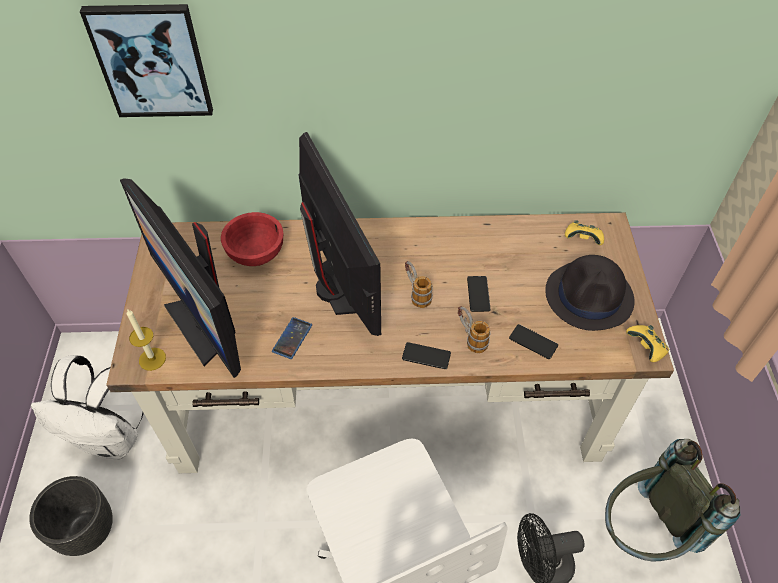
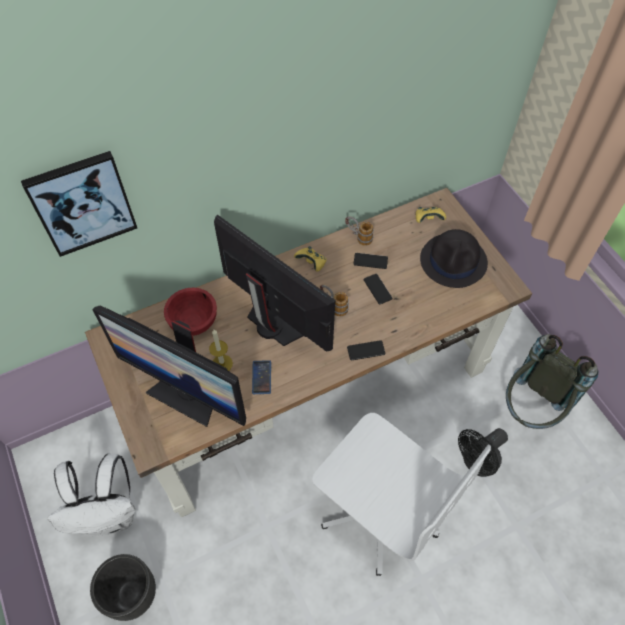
camera: 25 degrees left, 5 degrees up
(152, 359) = (162, 438): candle -> candle (222, 364)
(470, 338) = (389, 324): mug -> mug (358, 237)
(533, 342) = (433, 310): phone -> phone (370, 261)
(646, 348) = (508, 284): yellow game controller -> yellow game controller (312, 263)

